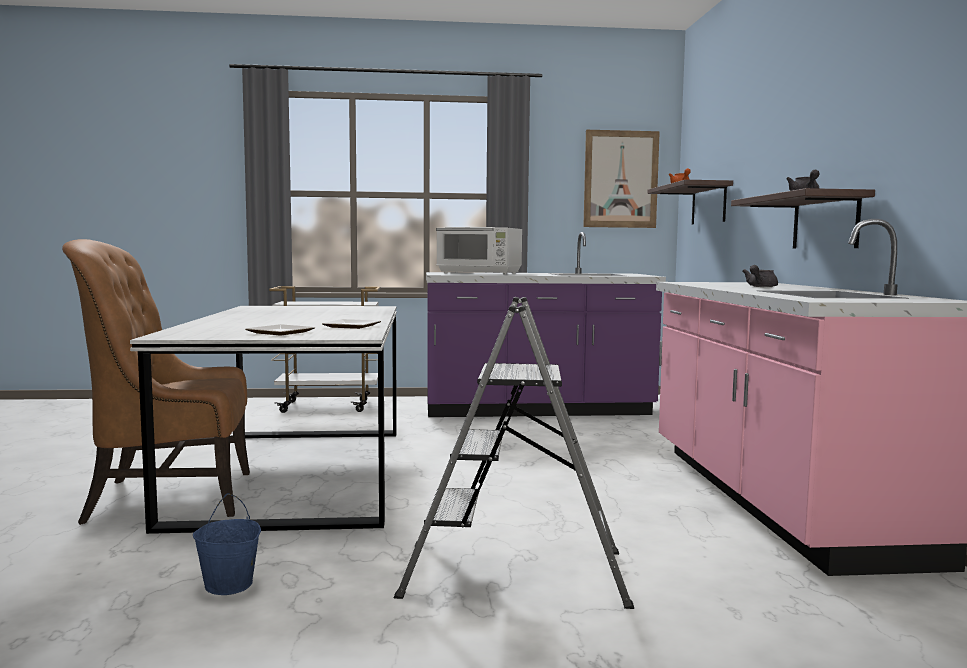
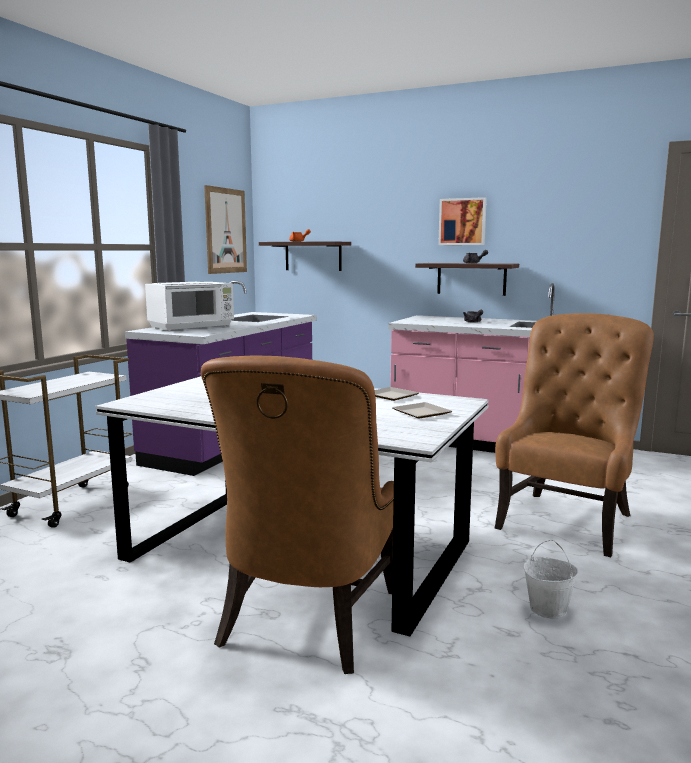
camera: 60 degrees left, 5 degrees up
(229, 585) = (548, 608): blue bucket -> white bucket
(517, 572) = (566, 521): grey step ladder -> brown chair
(821, 129) = (462, 222): none -> picture

